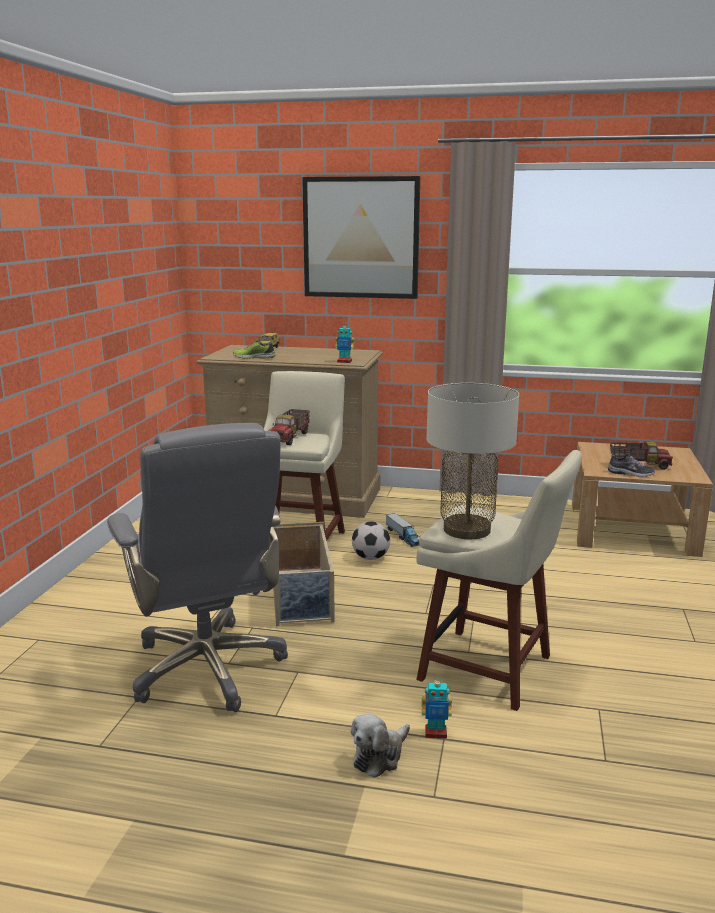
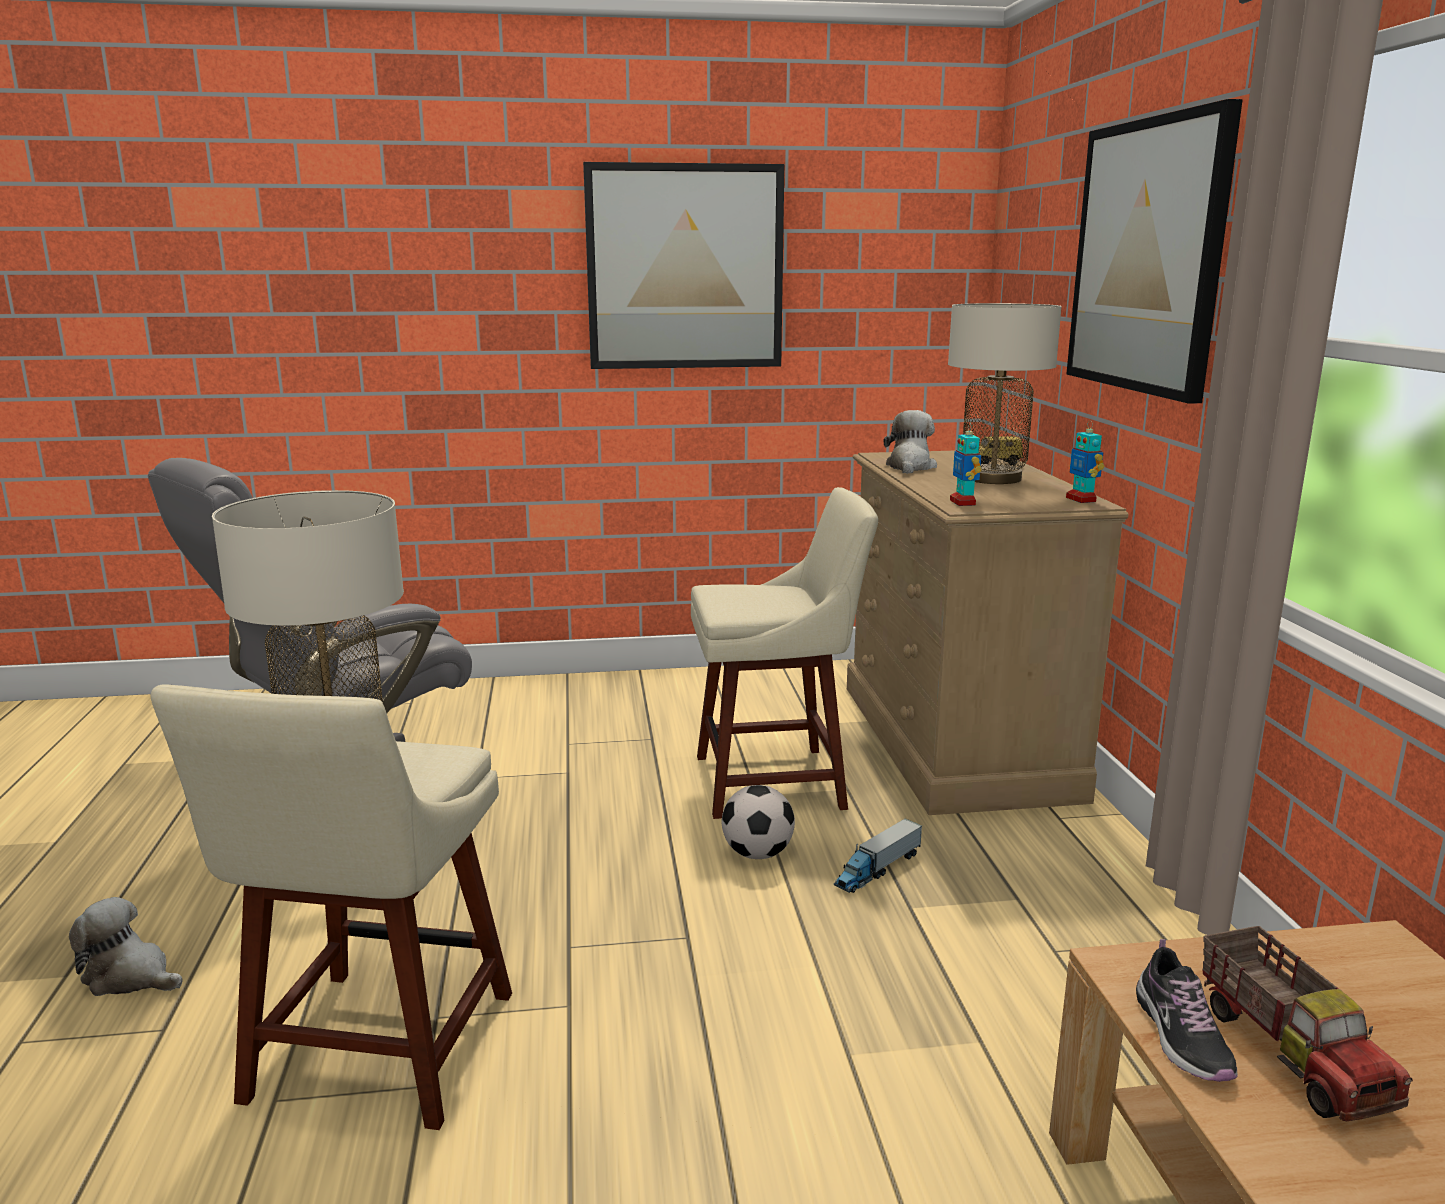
camera: 70 degrees right, 0 degrees up
(86, 253) = (685, 268): none -> picture
(254, 357) = (910, 467): shoe -> plush toy
(290, 438) = (758, 596): toy truck -> none
(300, 353) = (992, 478): none -> table lamp
(301, 596) = (579, 823): beige storage box -> none
(435, 733) = (179, 1018): toy robot -> toy robot (1081, 499)

